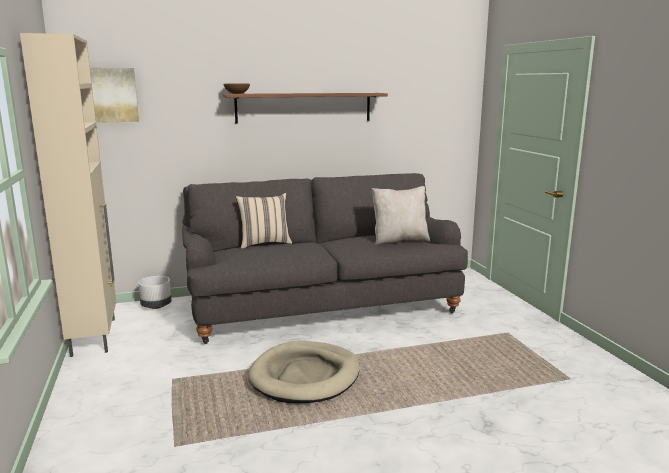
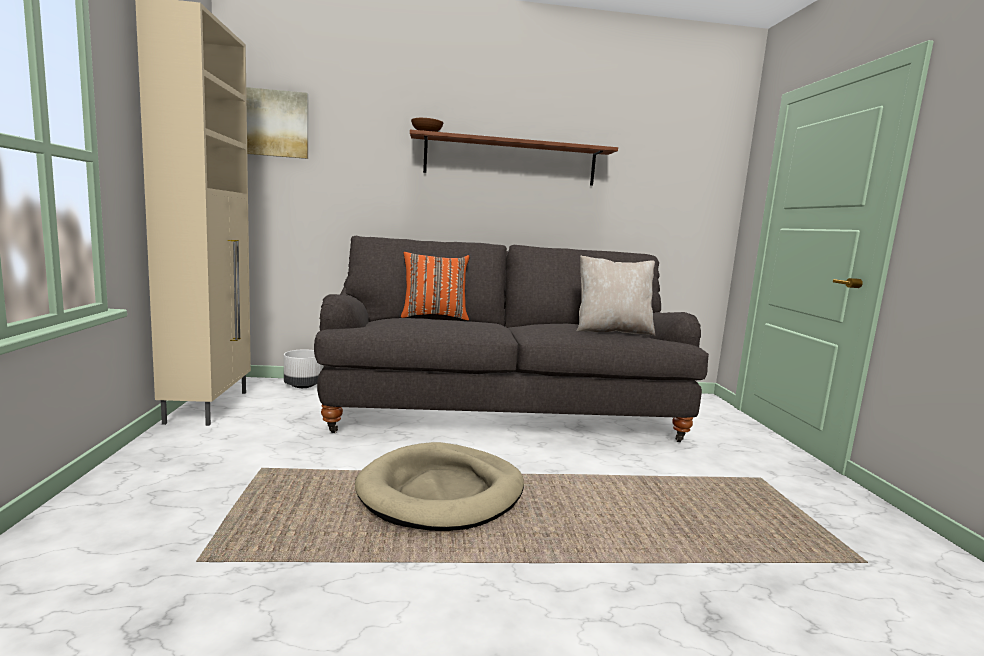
camera: 10 degrees right, 5 degrees down
(264, 243) = (434, 317): beige pillow -> orange pillow

